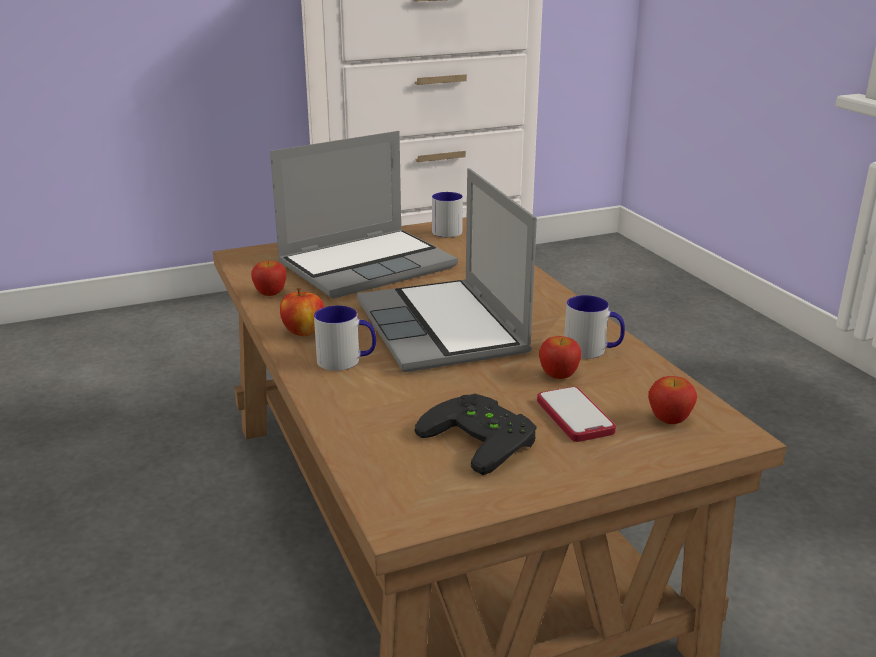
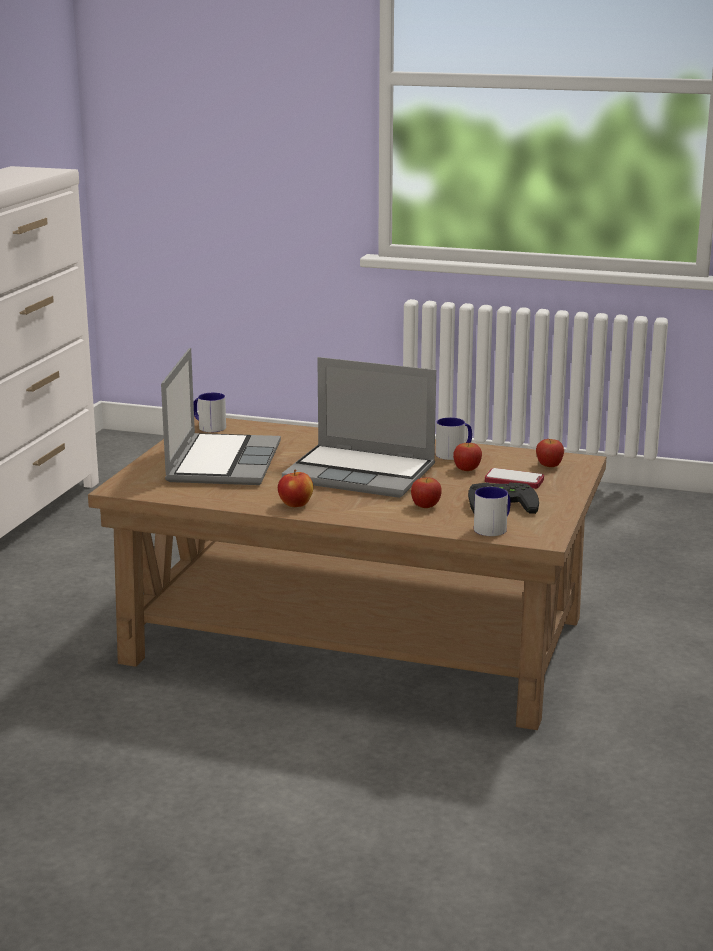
camera: 50 degrees left, 5 degrees down
(270, 293) = (213, 497): apple -> apple (426, 506)
(346, 361) = (358, 505): mug -> mug (494, 528)

